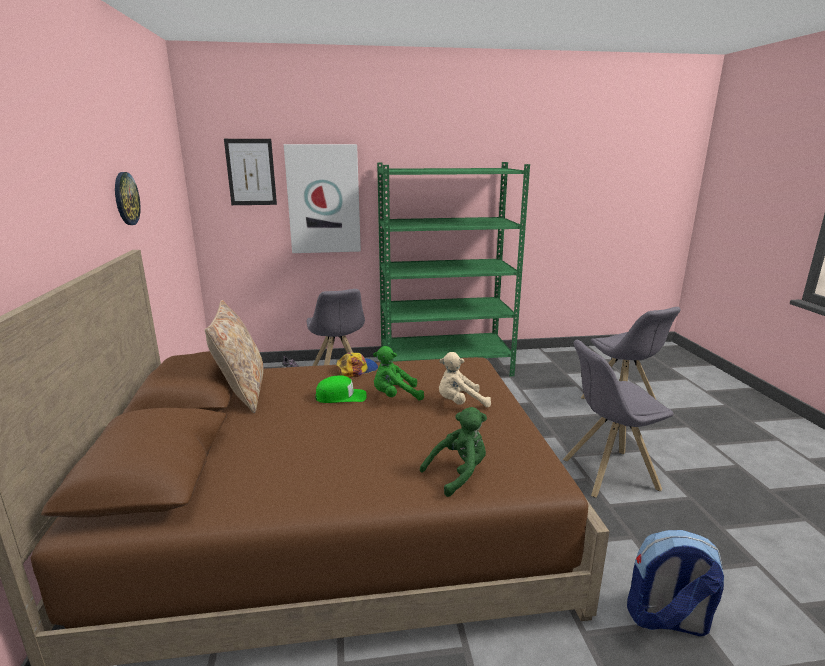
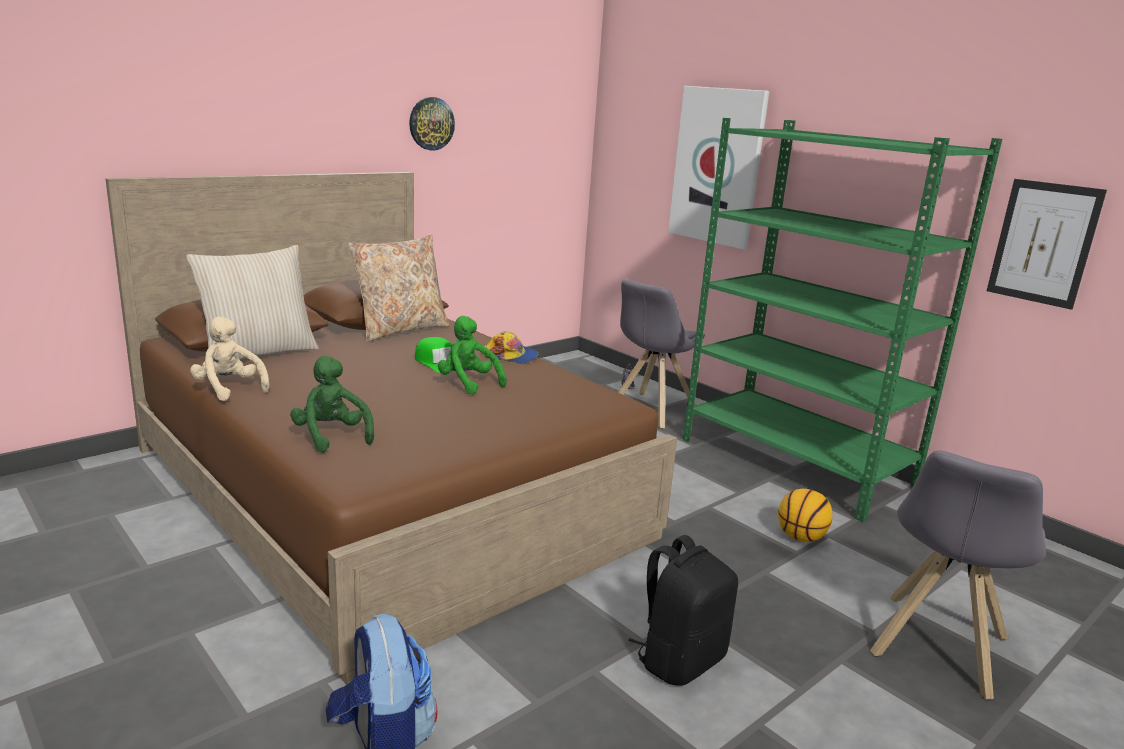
camera: 55 degrees right, 0 degrees up
(211, 473) = (258, 353): none -> beige pillow
(251, 172) = (650, 120): picture -> picture (1043, 243)
(458, 474) = (331, 436): green plush toy -> green plush toy turned 150 degrees counterclockwise
(460, 403) = (490, 414): beige plush toy -> beige plush toy (229, 389)
(517, 396) = (801, 537): none -> basketball
(608, 473) = (679, 659): grey chair -> black backpack

